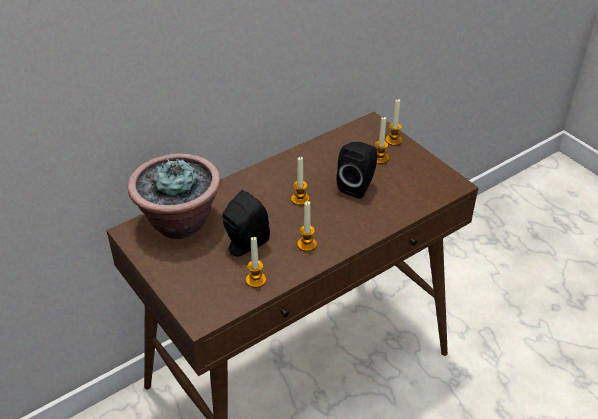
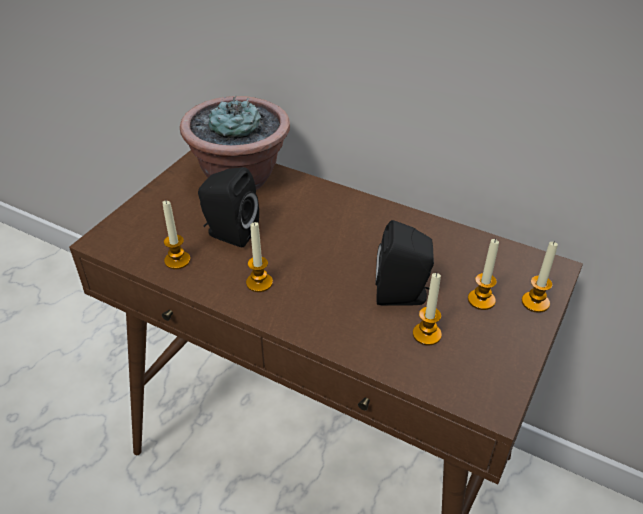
camera: 65 degrees right, 0 degrees up
(300, 199) = (338, 251): candle -> candle (426, 334)

